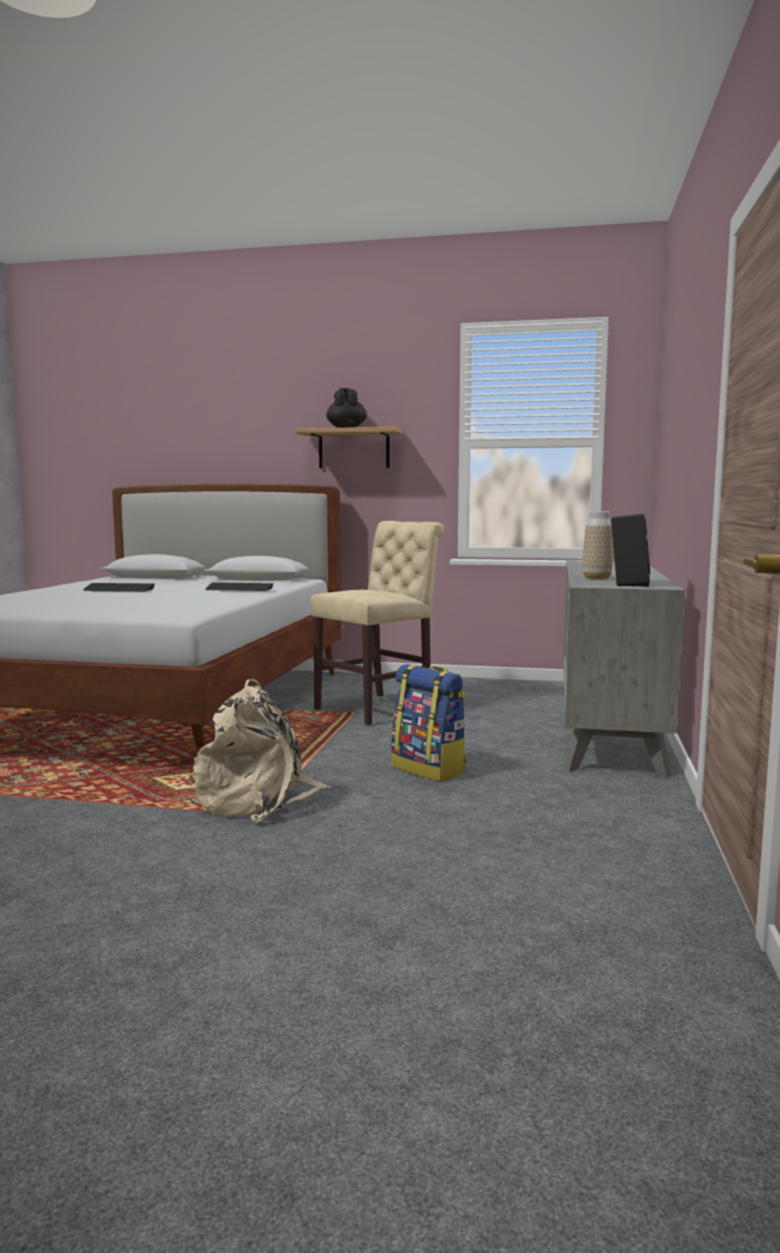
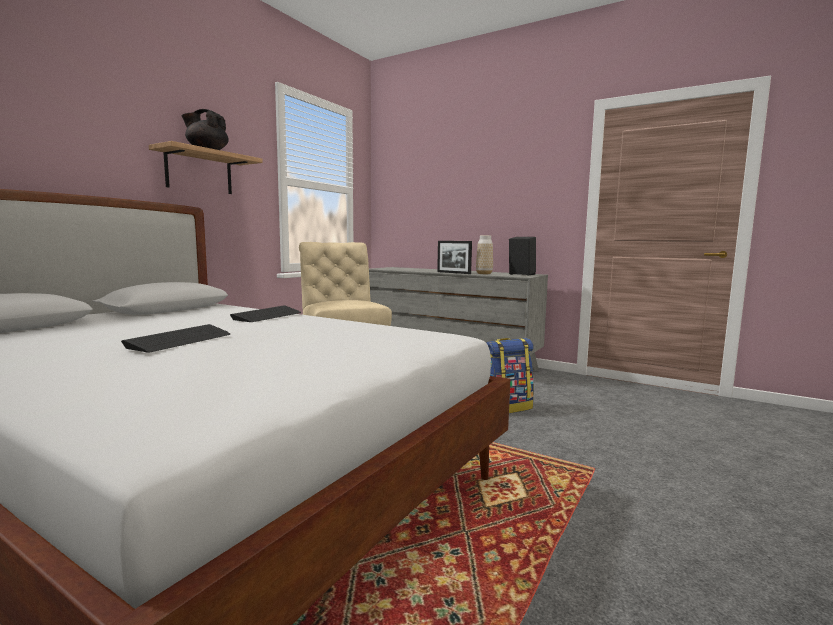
camera: 70 degrees left, 0 degrees up
(259, 800) = (558, 464): beige backpack -> none
(579, 573) = (453, 273): none -> picture frame

